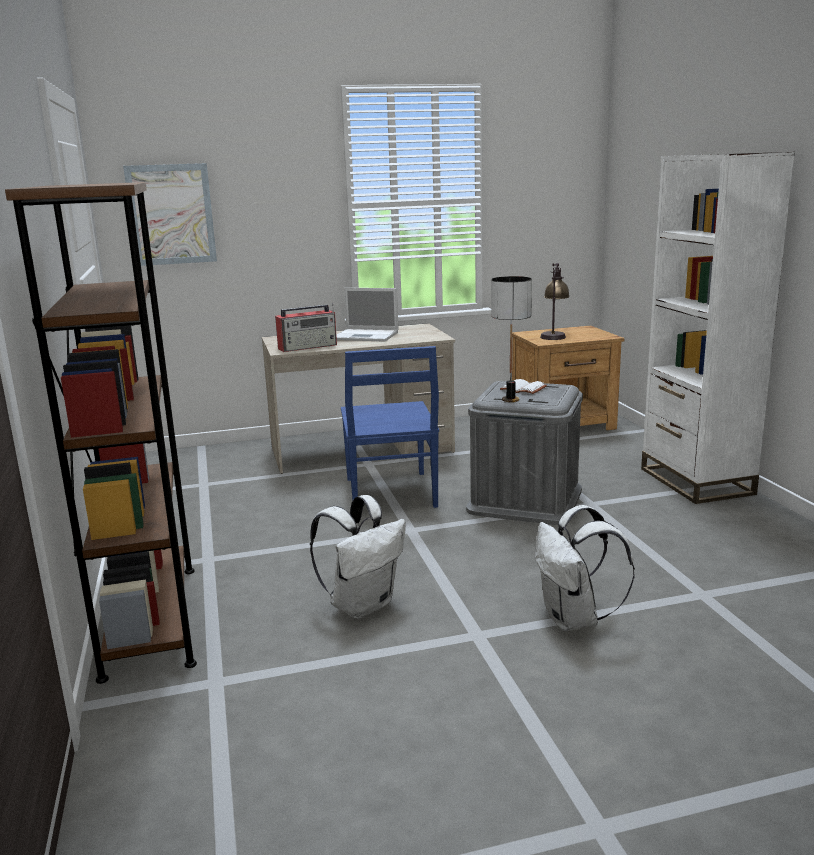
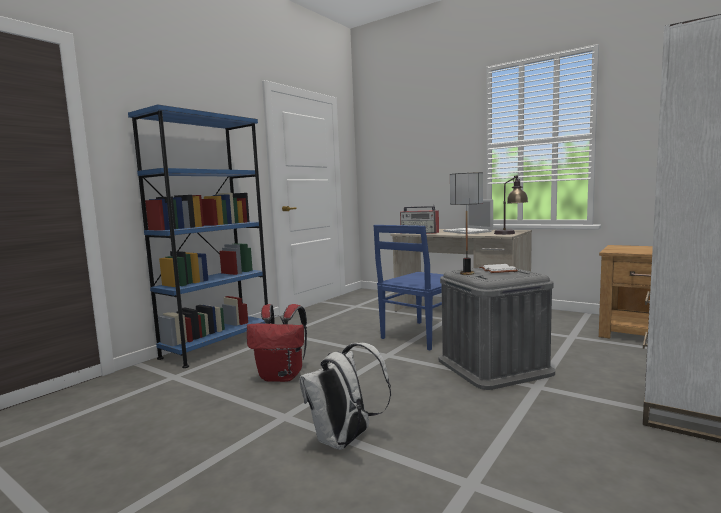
camera: 50 degrees right, 10 degrees down
(151, 619) = (217, 346): brown bookcase -> blue bookcase
(171, 214) = (388, 156): picture -> none
(362, 605) = (282, 376): white backpack -> red backpack
(554, 335) = (638, 249): table lamp -> table lamp (510, 233)

